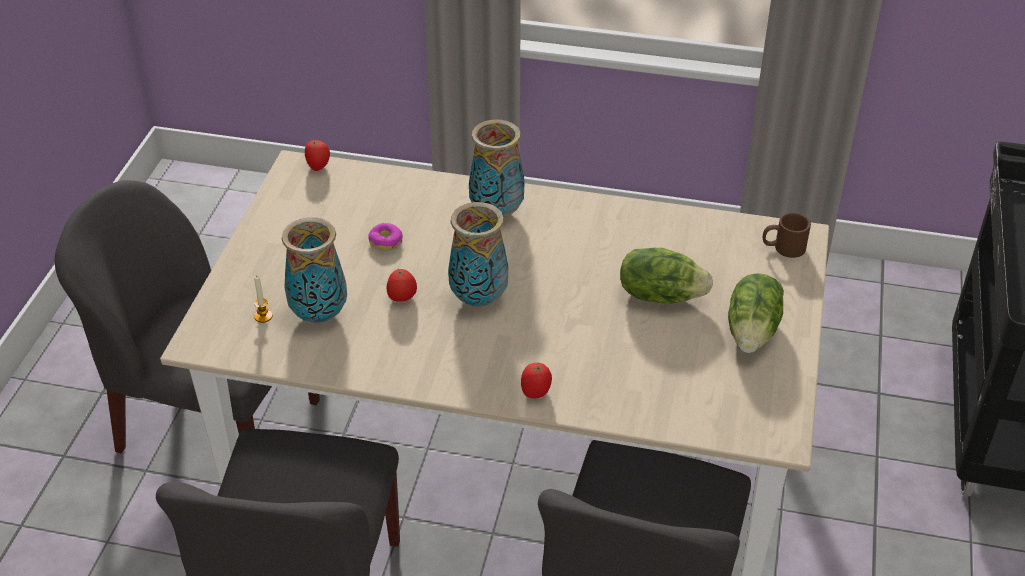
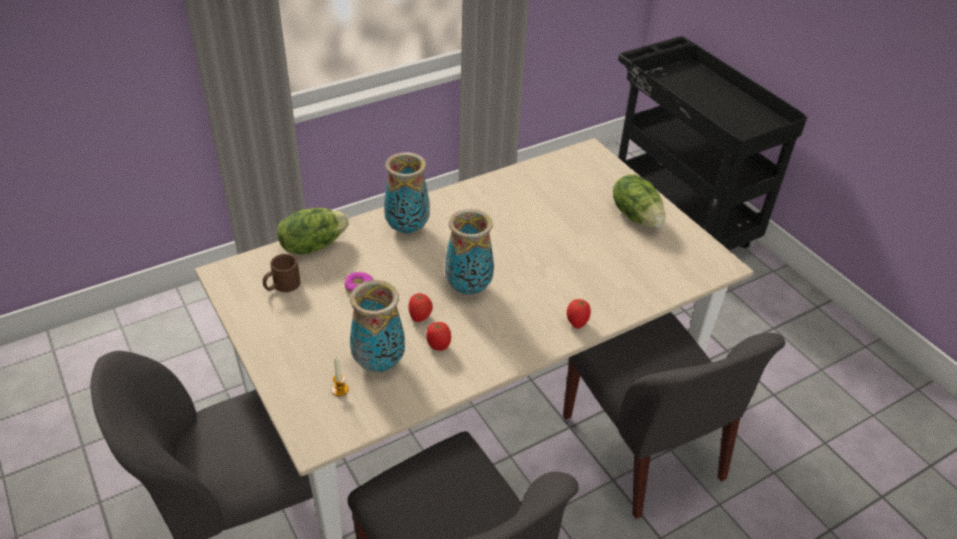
camera: 45 degrees left, 0 degrees up
(318, 167) = (242, 264): tomato -> tomato (438, 345)
(660, 295) = (565, 223): lettuce -> lettuce (312, 245)
(783, 248) = (590, 162): brown mug -> brown mug (282, 286)

